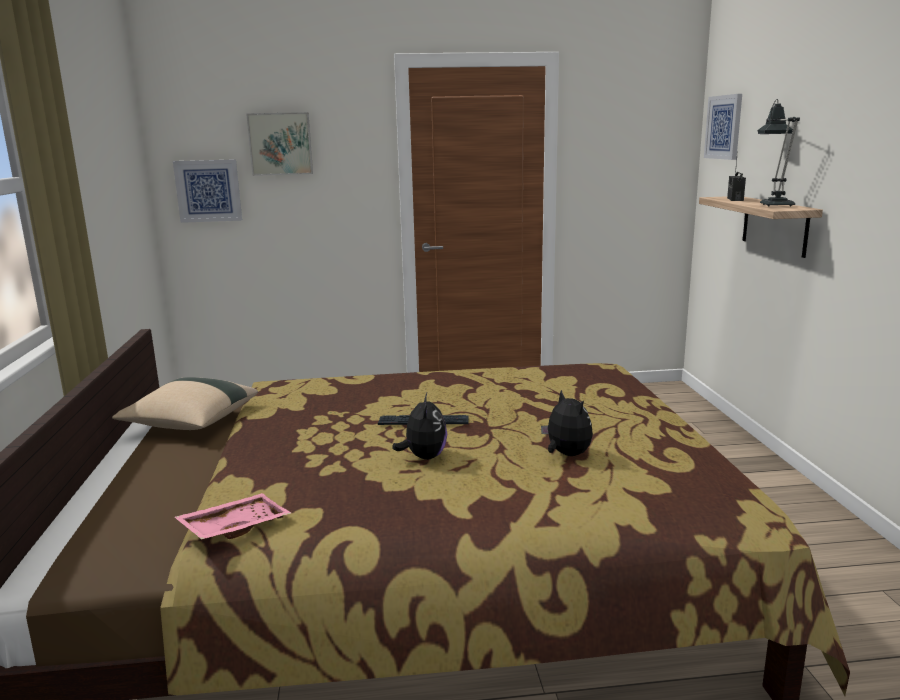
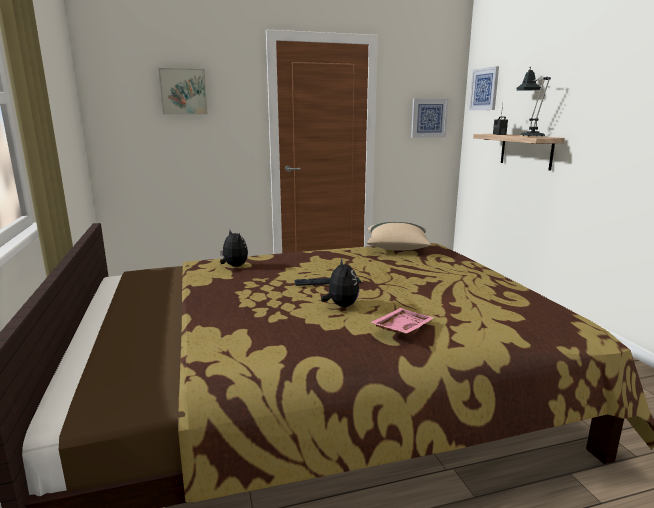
camera: 10 degrees left, 0 degrees up
(190, 423) = (145, 292): beige pillow -> beige pillow (397, 248)
(208, 191) = (128, 125): picture -> picture (429, 118)
(234, 527) = (221, 363): pink tray -> pink tray (401, 329)
(566, 454) = (440, 299): plush toy -> plush toy (234, 266)

